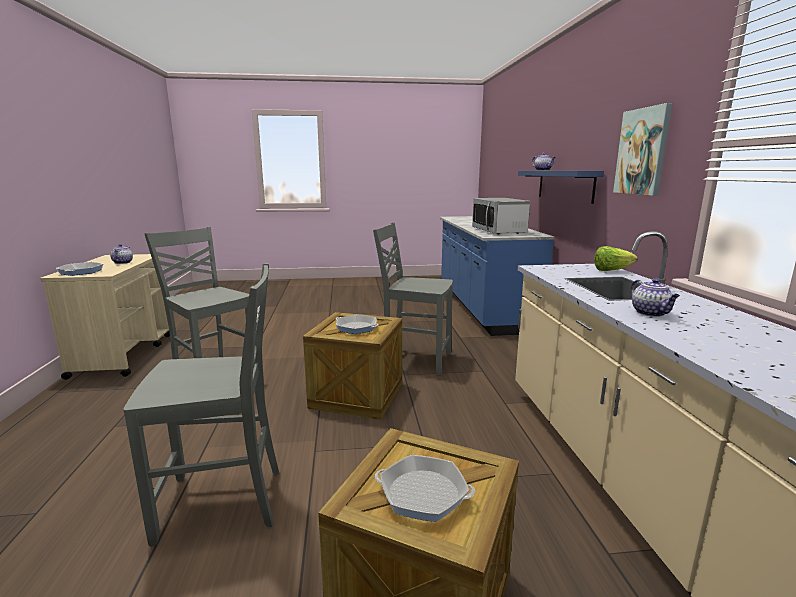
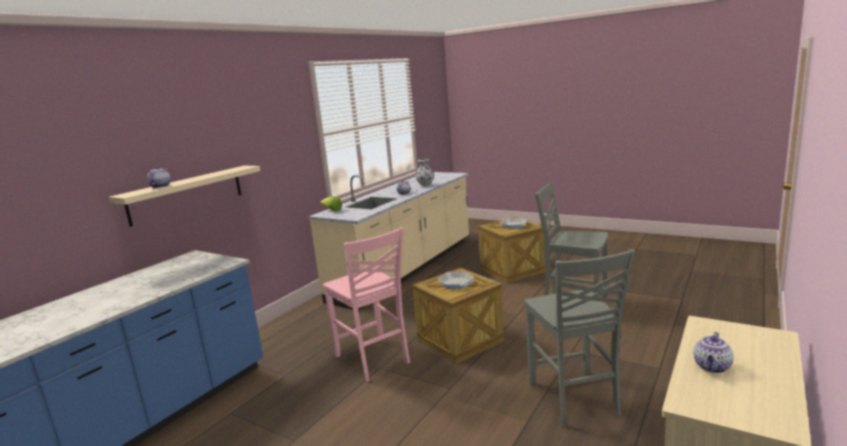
camera: 140 degrees left, 0 degrees up
(81, 272) = (752, 339): frying pan -> none
(414, 360) = (373, 360): grey chair -> pink chair
(499, 231) = (182, 272): microwave -> none
(564, 185) = (187, 194): blue shelf -> beige shelf
(642, 151) = (277, 145): picture -> none
(715, 348) = (425, 185): none -> vase

